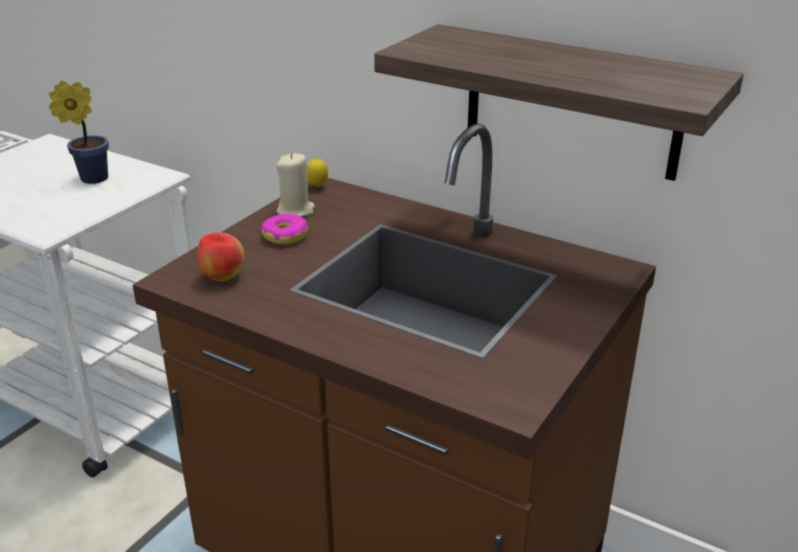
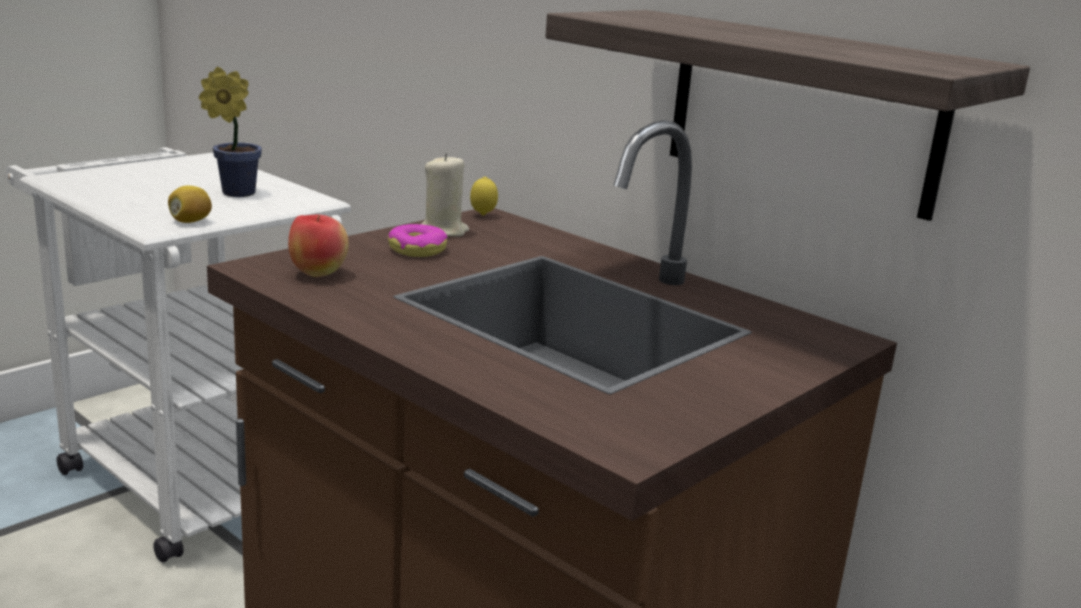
camera: 10 degrees right, 10 degrees down
(70, 218) = (190, 221): none -> lemon

